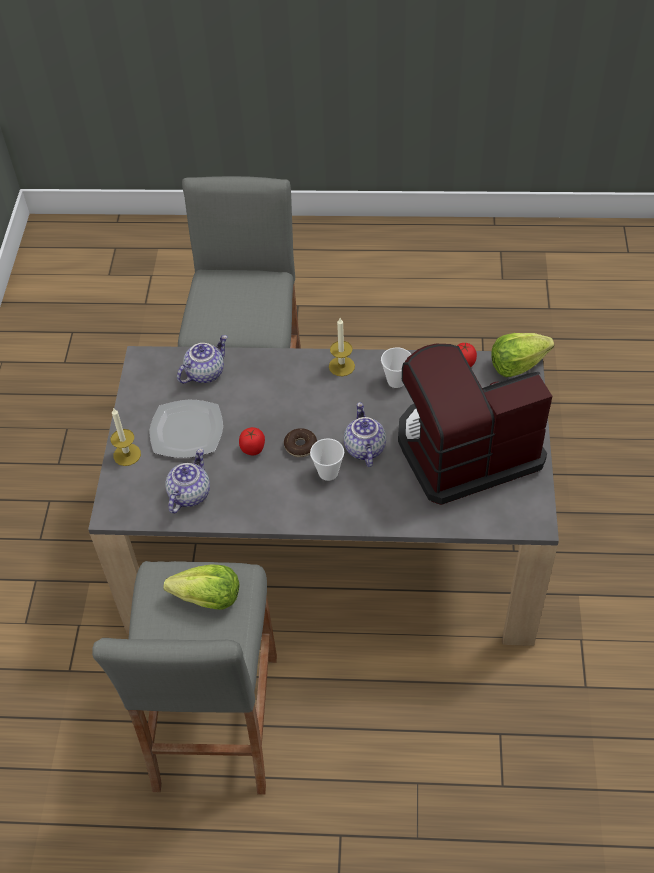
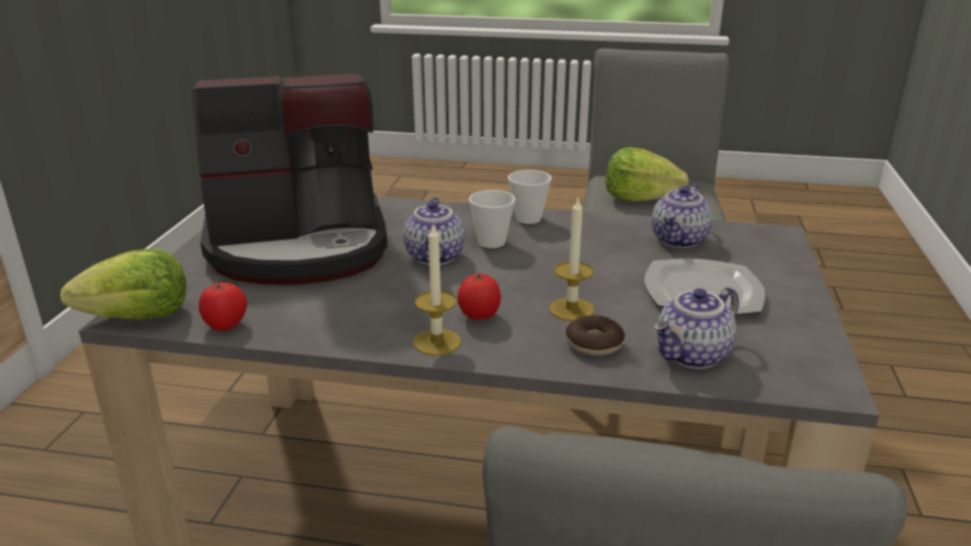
camera: 175 degrees left, 25 degrees down
(127, 454) = (787, 276): candle -> candle (571, 309)
(253, 449) = (595, 267): tomato -> tomato (478, 316)
(300, 446) = (525, 265): donut -> donut (594, 344)
(396, 381) = (351, 316): cup -> cup (528, 219)

